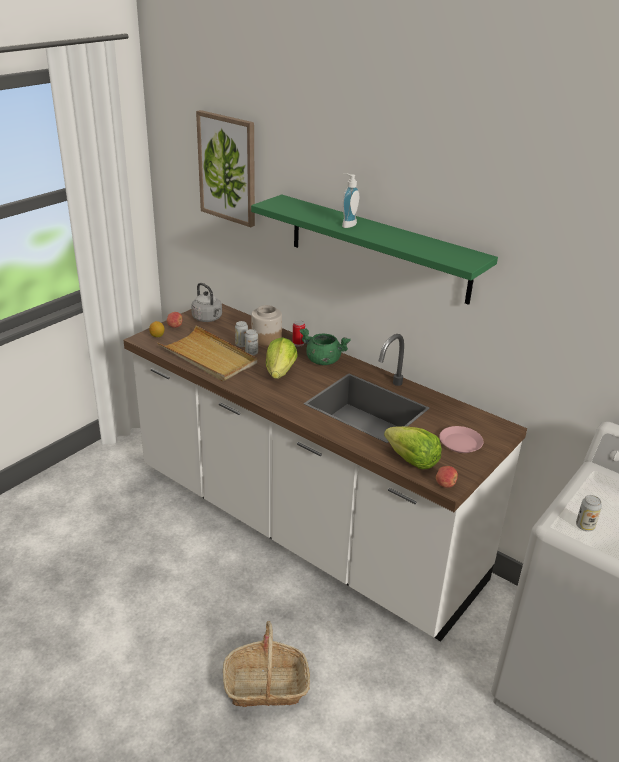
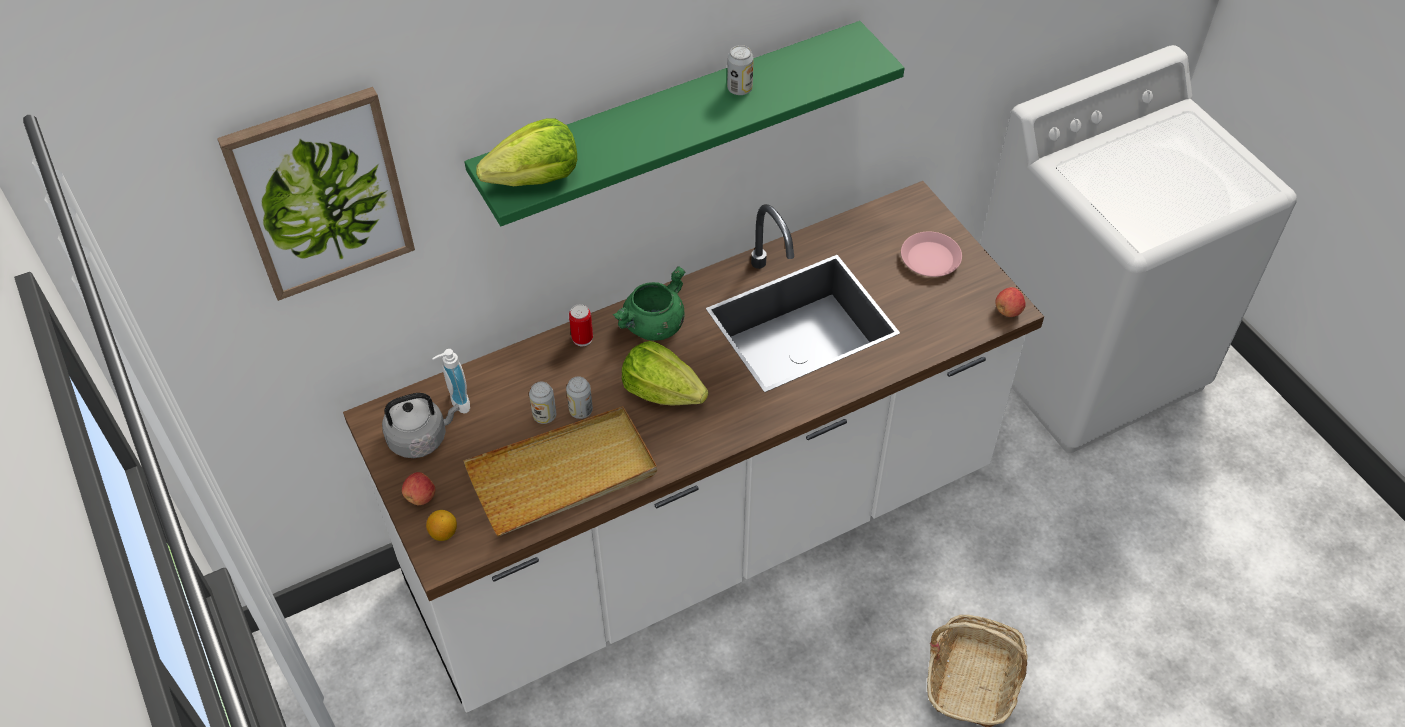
camera: 65 degrees left, 20 degrees up
(266, 338) = (543, 375): jar -> none
(347, 224) = (662, 127): soap dispenser -> soap dispenser (456, 403)
(411, 460) = (949, 323): lettuce -> lettuce (536, 179)
(585, 526) = (1147, 223): can -> can (739, 89)

